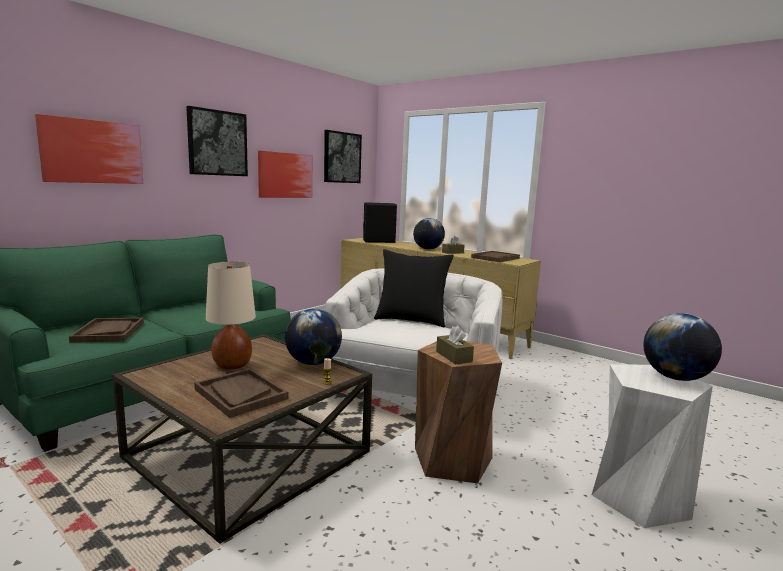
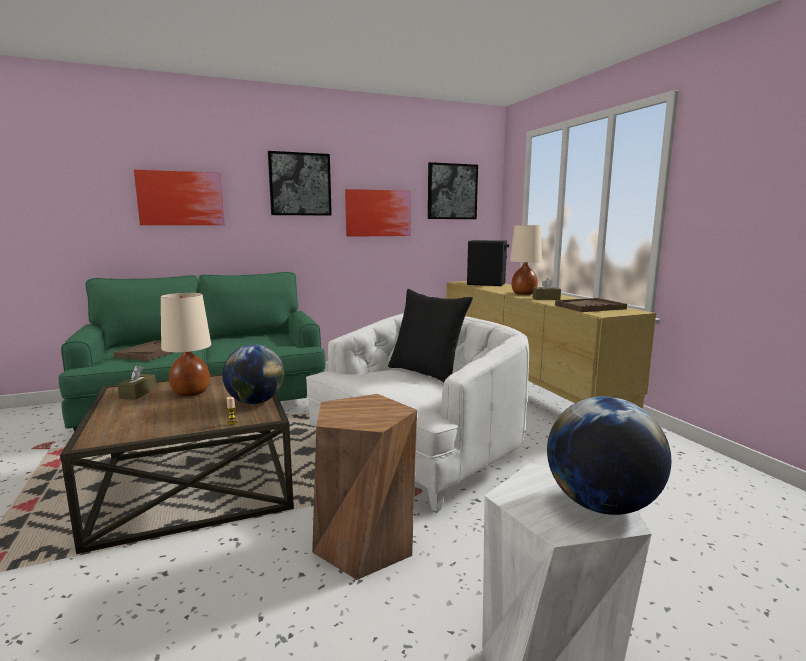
camera: 30 degrees right, 0 degrees up
(240, 394) = (150, 419): brown tray -> none
(428, 249) = (523, 294): globe -> beige table lamp
(453, 356) = (341, 415): brown tissue box -> brown tissue box (138, 393)

